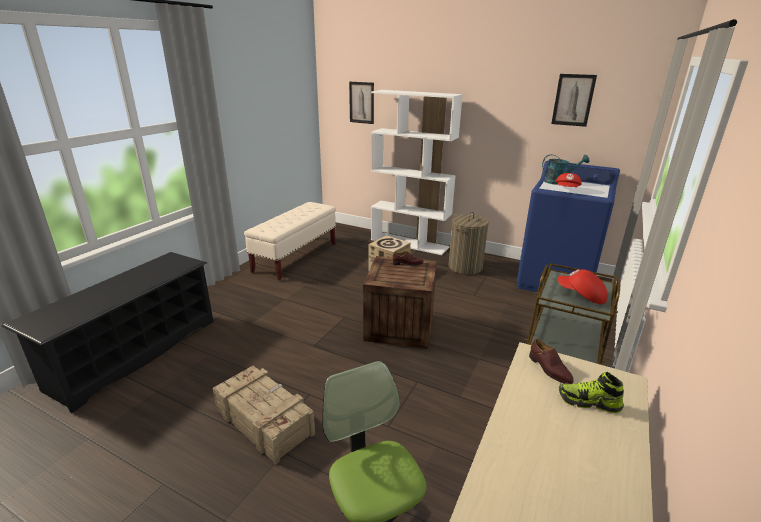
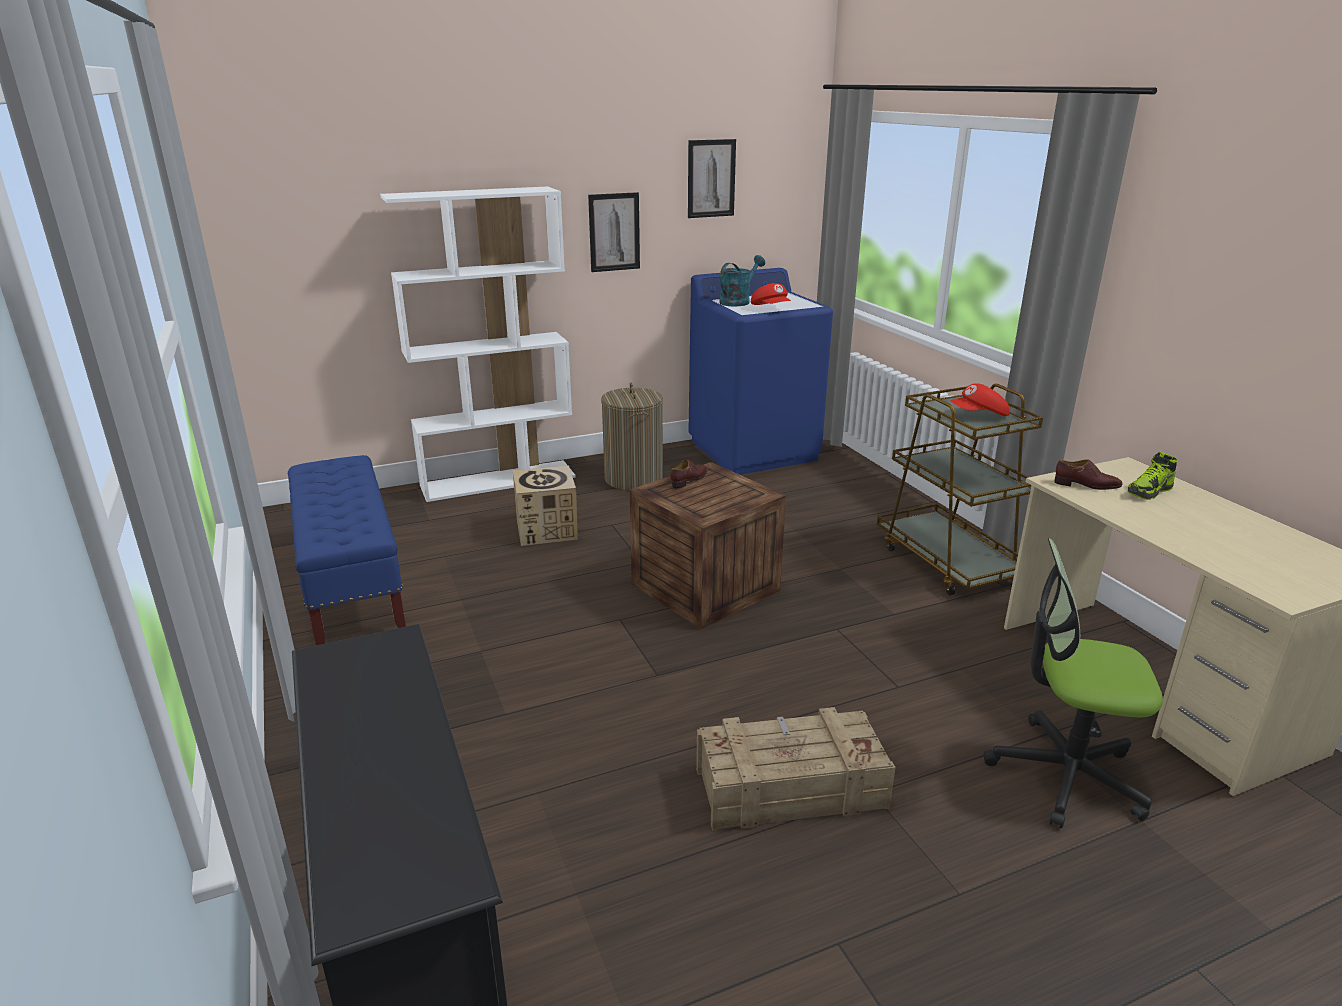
camera: 50 degrees left, 0 degrees up
(296, 257) = (352, 586): beige bench -> blue bench
(361, 102) = (326, 226): picture -> picture (614, 232)

